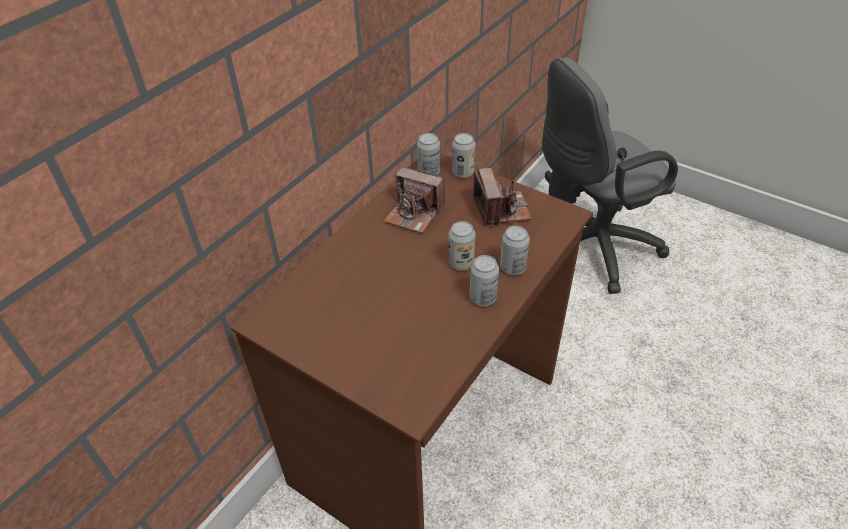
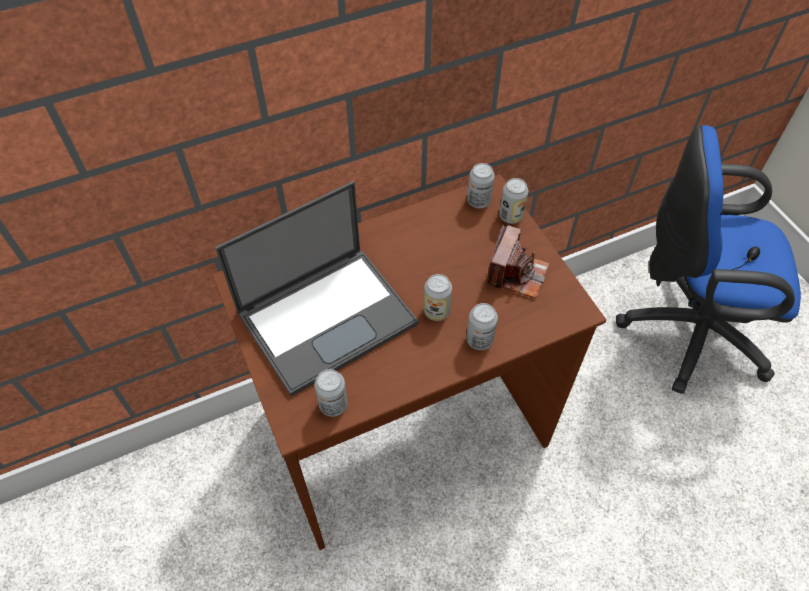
camera: 30 degrees right, 10 degrees up
(371, 309) = (328, 316): none -> laptop
(414, 213) = (433, 239): camera -> none
(482, 298) = (429, 356): can -> can (333, 405)
(588, 248) = (685, 330): grey office chair -> blue office chair

